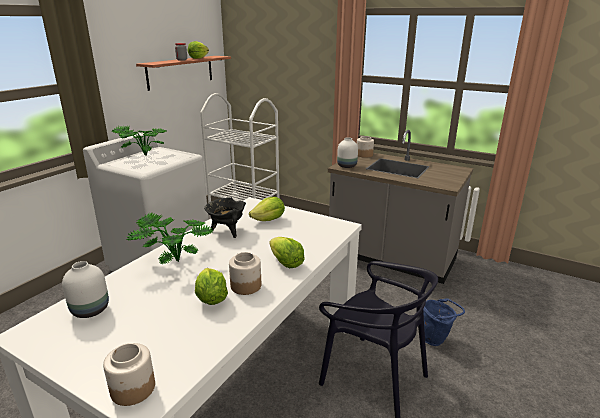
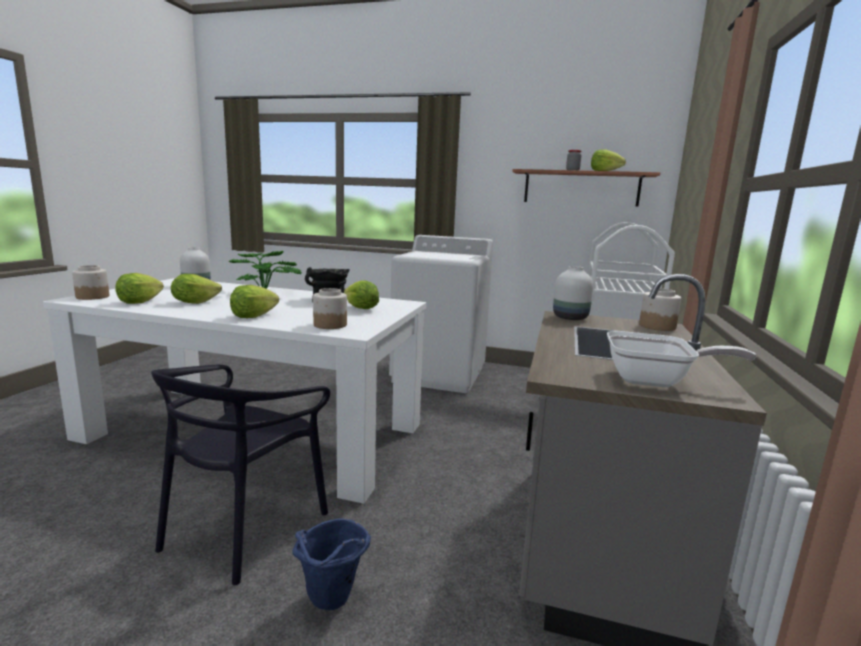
camera: 75 degrees right, 10 degrees down
(142, 155) = (450, 254): potted plant -> none
(191, 338) = (139, 302): none -> lettuce
(245, 286) = (210, 308): jar -> jar (329, 325)
(449, 173) = (655, 381): none -> frying pan

